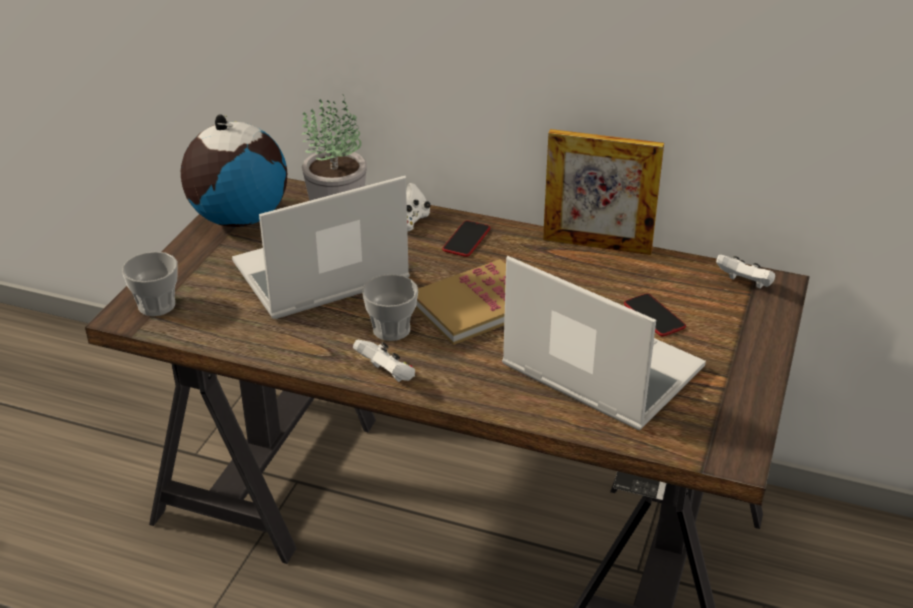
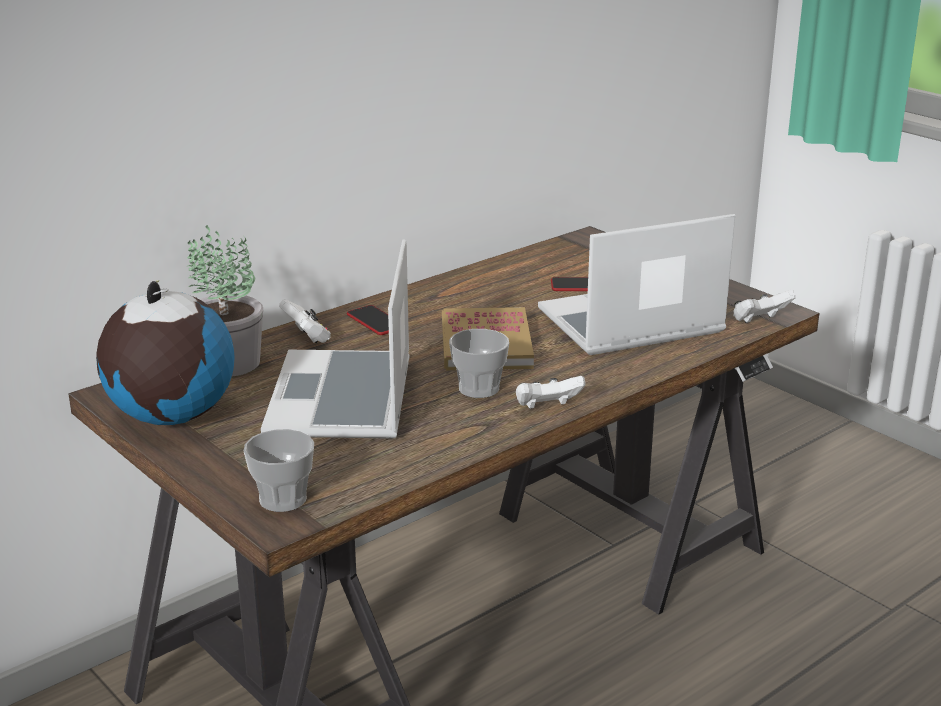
camera: 60 degrees left, 10 degrees down
(597, 245) = (456, 276): picture frame -> none
(744, 284) = (576, 246): white game controller -> white game controller (759, 321)

